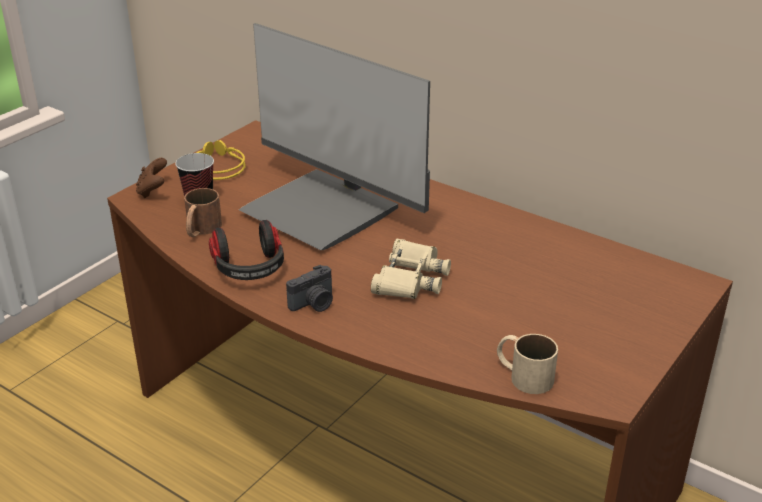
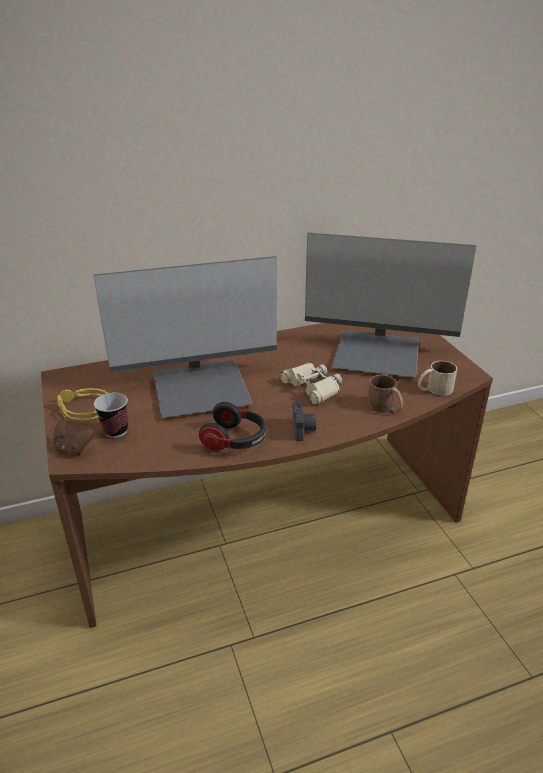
camera: 55 degrees left, 0 degrees up
(201, 230) = (160, 444): brown mug -> brown mug (385, 406)
(556, 298) = (377, 354): none -> monitor

